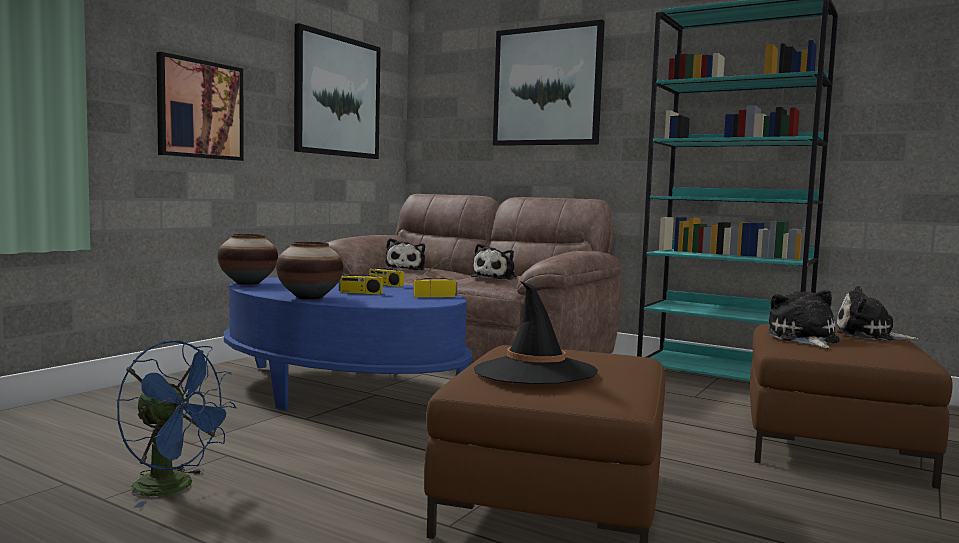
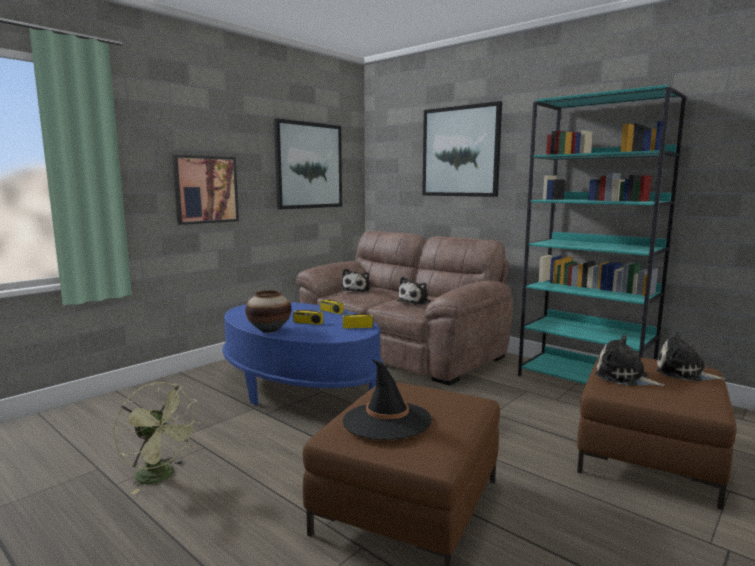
camera: 10 degrees right, 5 degrees up
(174, 488) = (161, 476): blue fan -> green fan
(248, 283) = (238, 311): vase -> none
(803, 339) = (624, 377): plush toy -> plush toy turned 60 degrees counterclockwise

